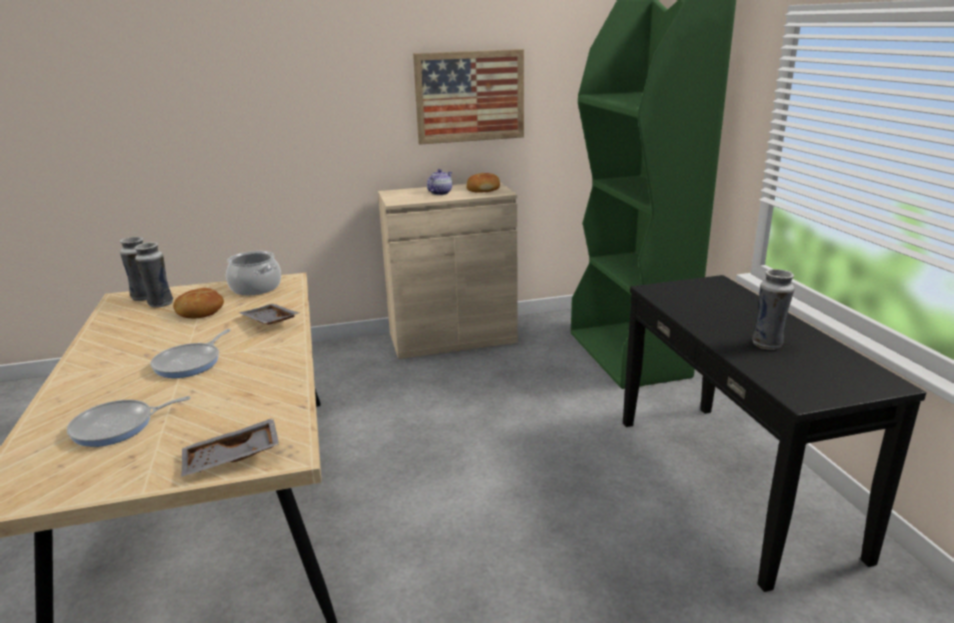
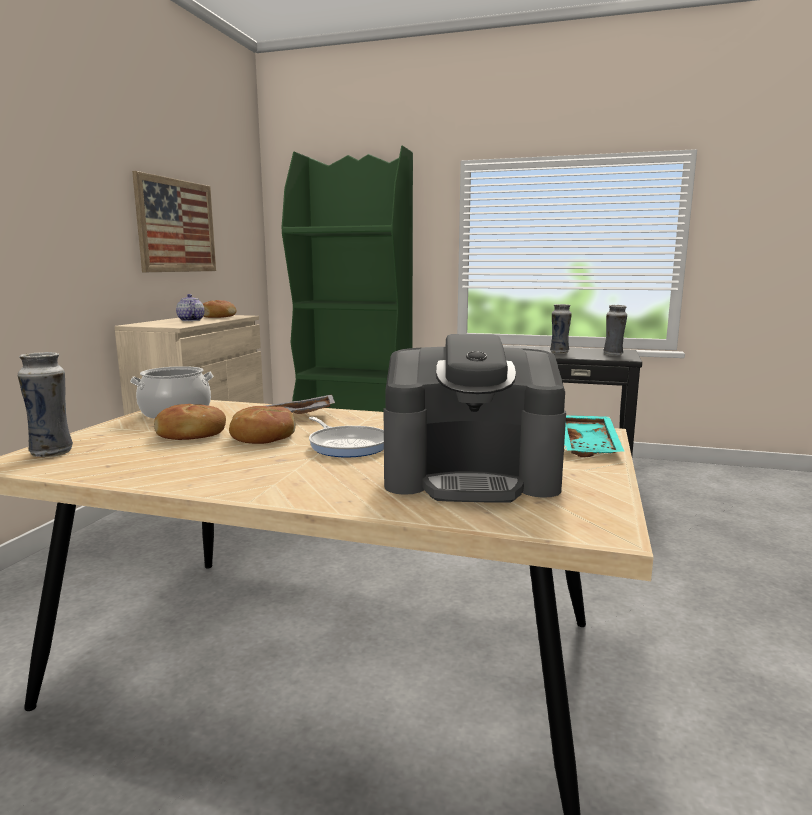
camera: 60 degrees left, 10 degrees down
(118, 426) = (471, 476): frying pan -> coffee machine
(160, 304) = (108, 447): vase -> vase (613, 354)
(202, 331) = (263, 437): none -> bread
(232, 459) = (589, 446): grey tray -> turquoise tray

